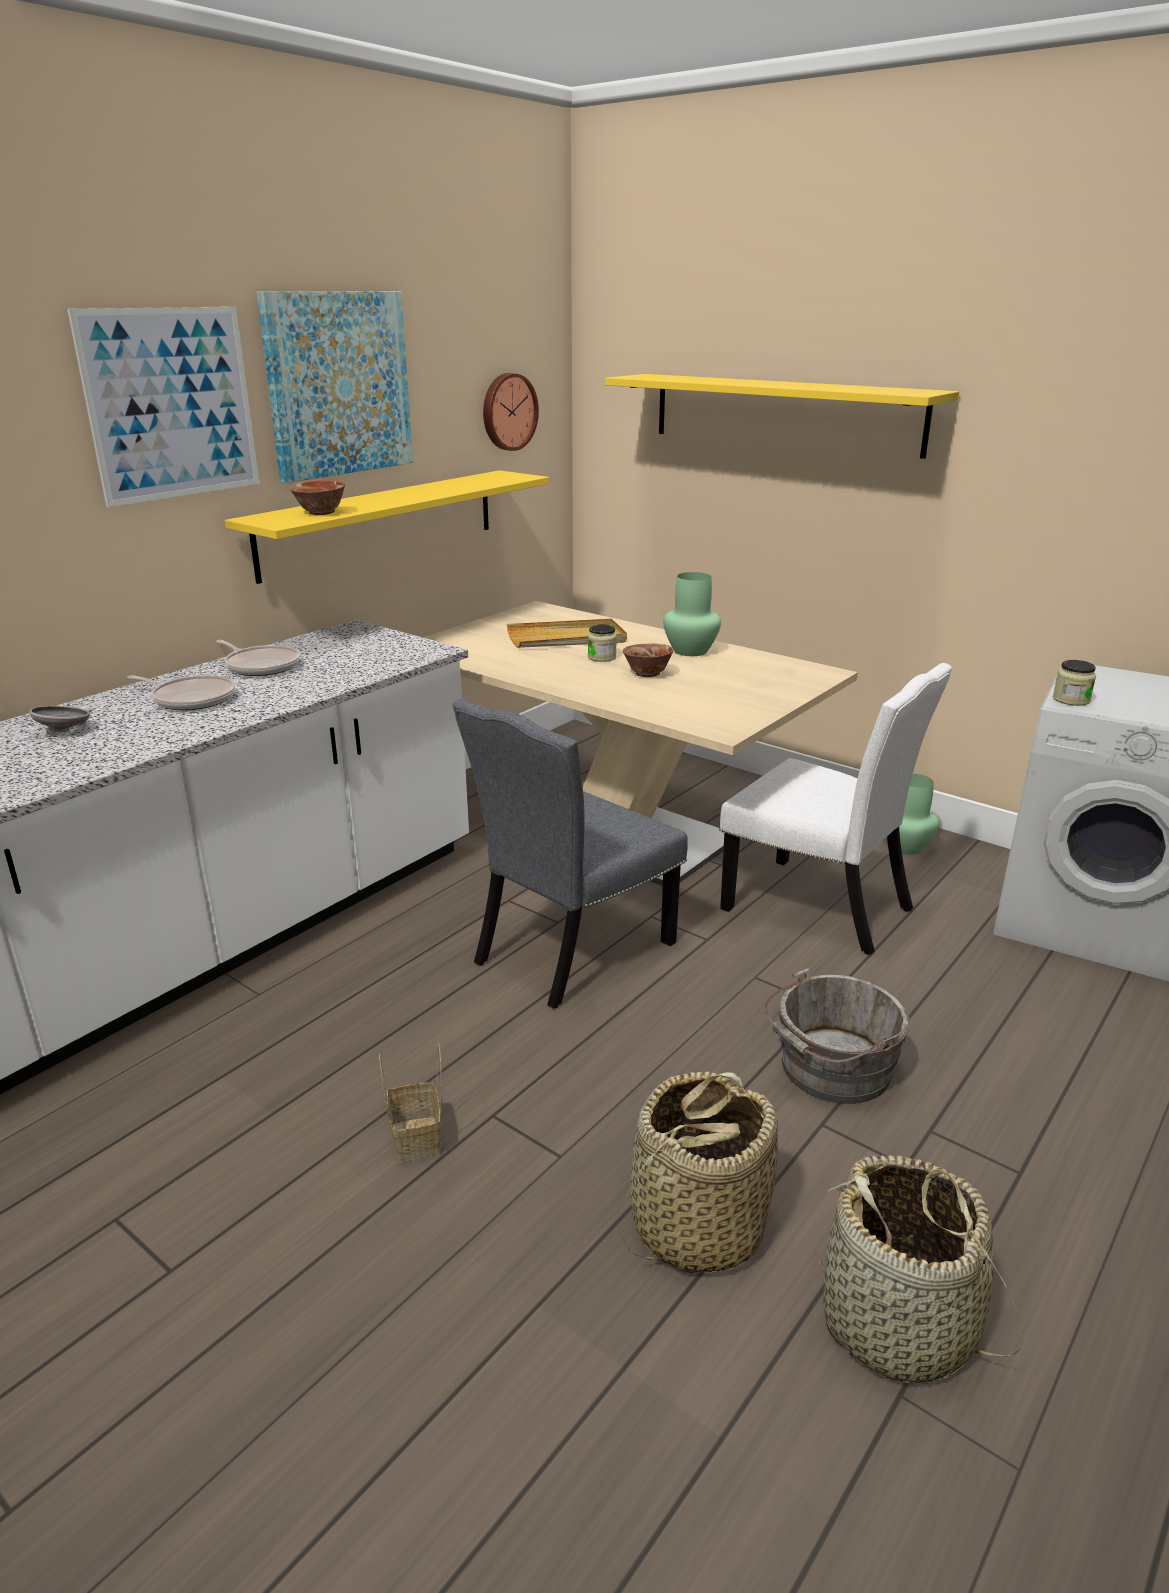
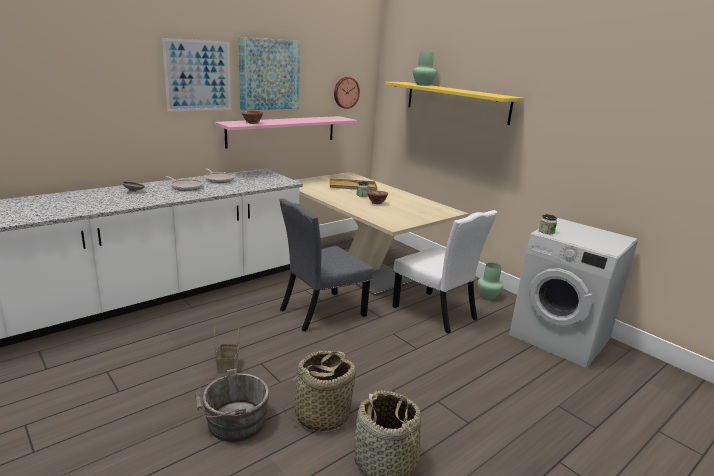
camera: 10 degrees right, 5 degrees down
(381, 523) = (282, 131): yellow shelf -> pink shelf
(689, 651) = (401, 197): green vase -> green vase (422, 85)
(830, 1069) = (407, 372): grey bucket -> grey bucket (233, 422)

